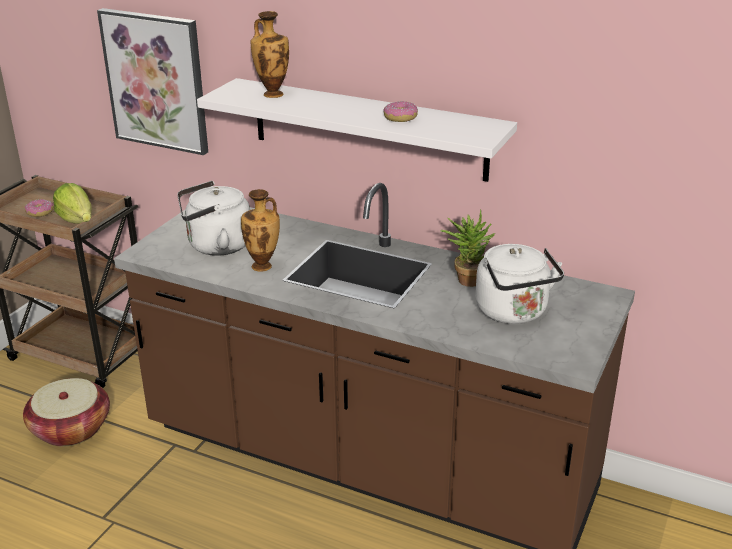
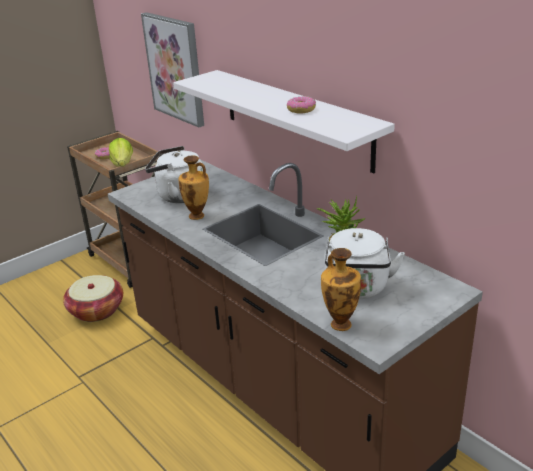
camera: 25 degrees right, 0 degrees up
(272, 94) = (228, 83): vase -> vase (340, 323)

